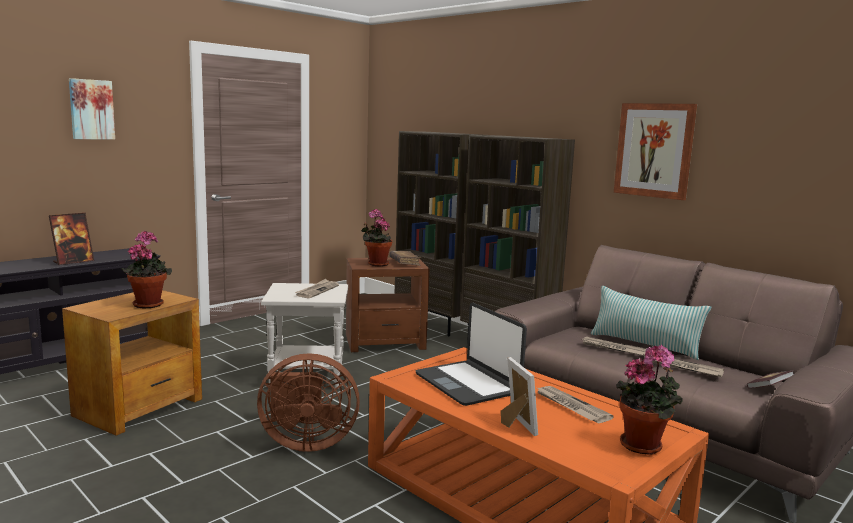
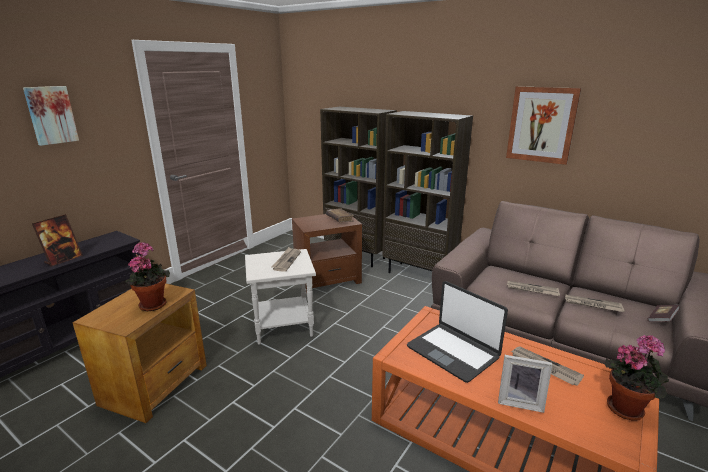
camera: 10 degrees left, 10 degrees up
(306, 442) = (311, 402): brown fan -> none
(376, 264) = (319, 223): potted plant -> none
(515, 425) = (520, 401): picture frame -> picture frame turned 135 degrees clockwise
(645, 345) = (549, 282): pillow -> none

